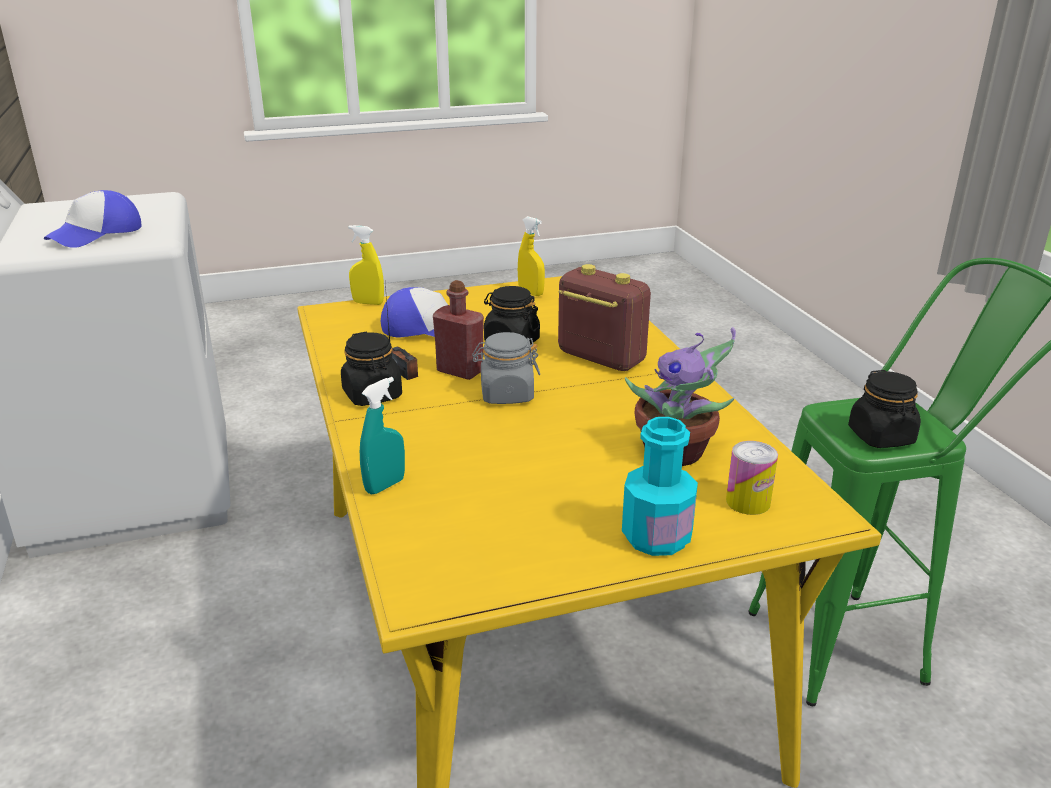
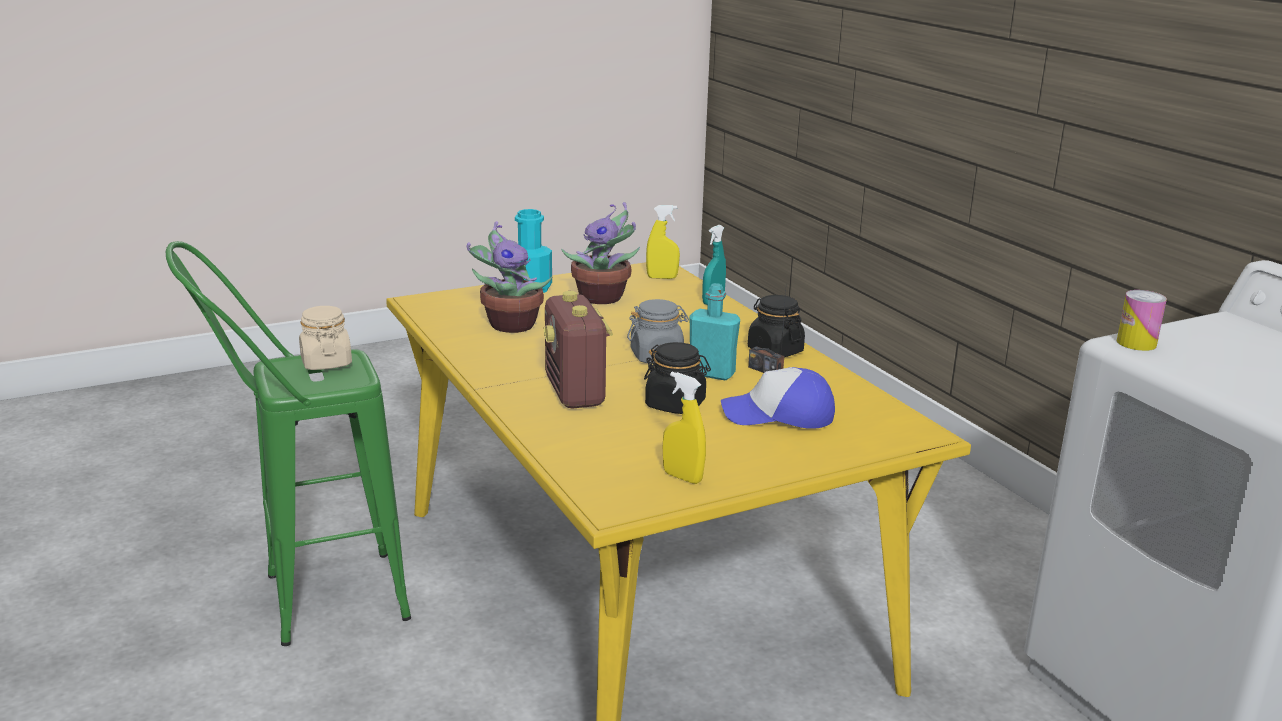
camera: 170 degrees right, 5 degrees down
(96, 234) = (1213, 349): cap -> none
(368, 303) = (885, 447): yellow spray bottle -> yellow spray bottle (662, 277)
(460, 371) = (711, 373): red bottle -> turquoise bottle
(542, 504) = (603, 298): none -> potted plant
(600, 358) = (575, 393): radio -> radio turned 45 degrees clockwise
(748, 501) = (466, 304): can -> can (1136, 343)
(881, 436) = (326, 362): black jar -> beige jar

